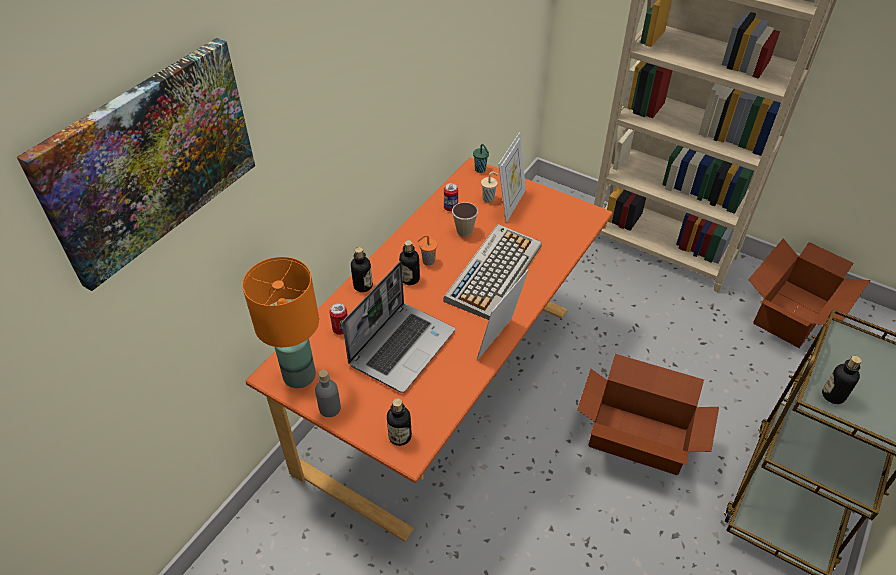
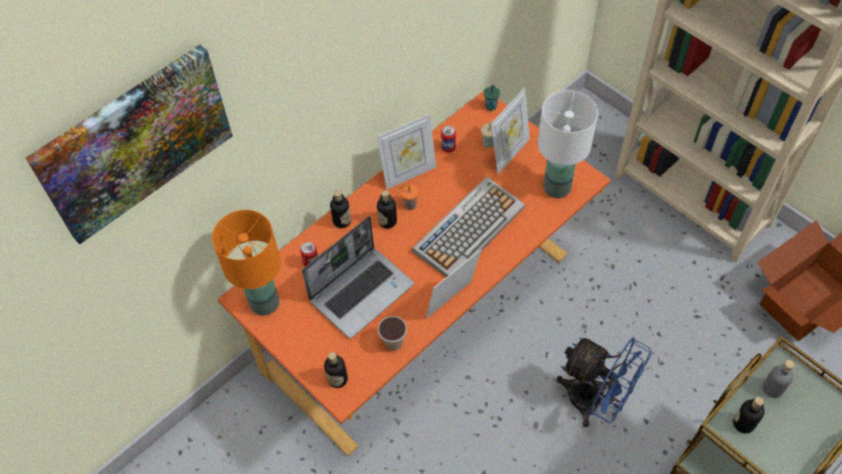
camera: 15 degrees right, 10 degrees up
(330, 408) = (284, 340): grey bottle -> grey bottle (772, 388)
(419, 235) = (408, 174): none -> picture frame
(464, 231) = (454, 177): cup -> cup (393, 343)
(566, 225) = (557, 187): none -> white table lamp
(637, 437) = (594, 401): cardboard box -> blue fan

